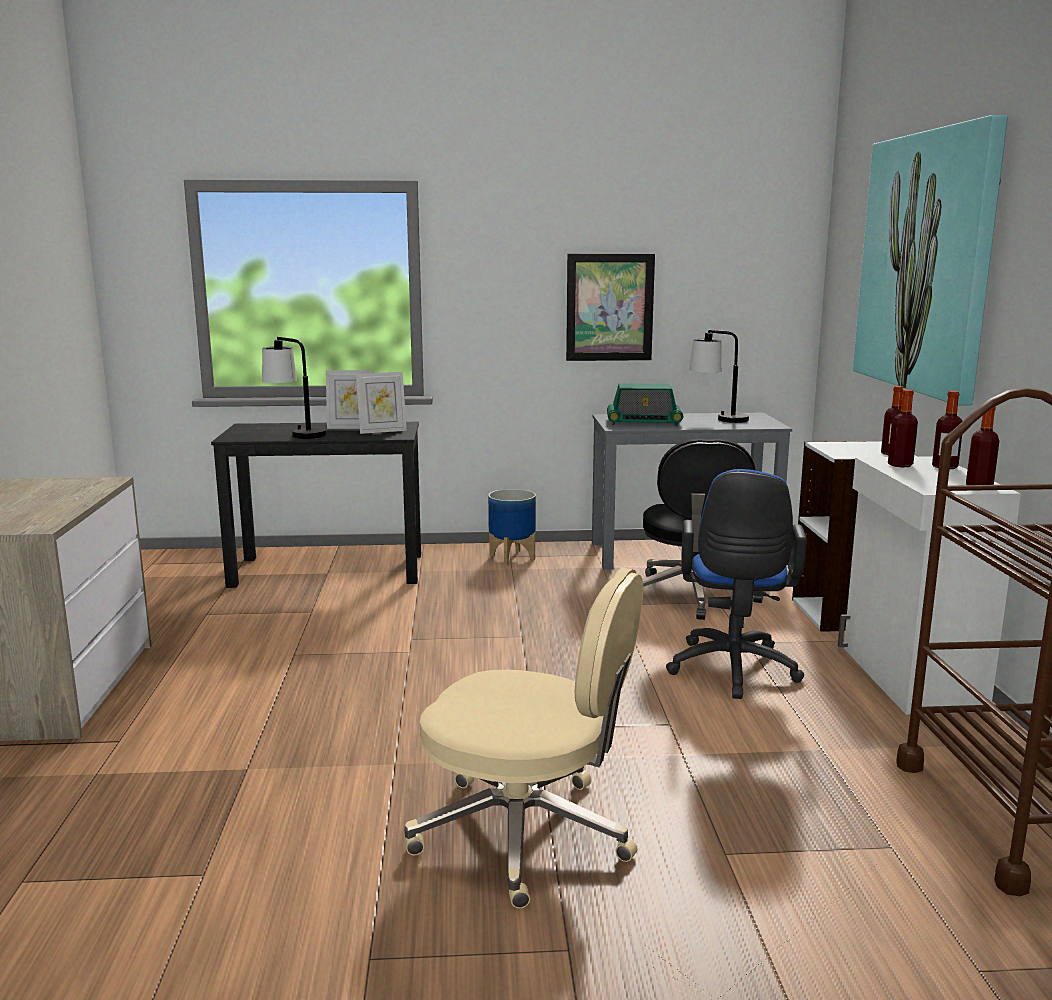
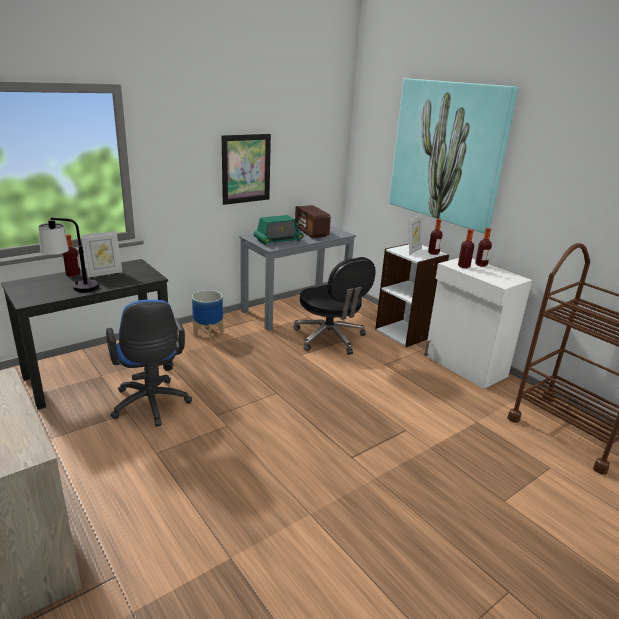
camera: 35 degrees left, 10 degrees up
(382, 431) = (133, 274): picture frame -> picture frame (413, 251)
(527, 834) = (421, 530): beige office chair -> none
(718, 419) = (311, 232): table lamp -> radio
(732, 672) = (397, 385): blue office chair -> blue office chair (151, 406)
(979, 486) = (513, 278): bottle -> bottle (73, 275)

